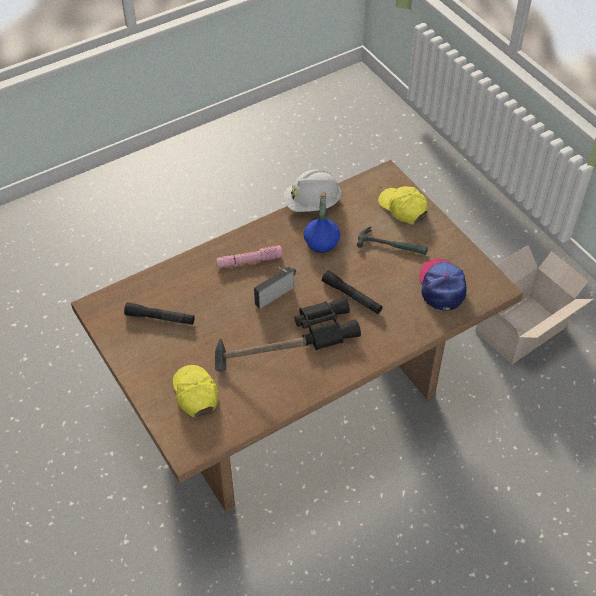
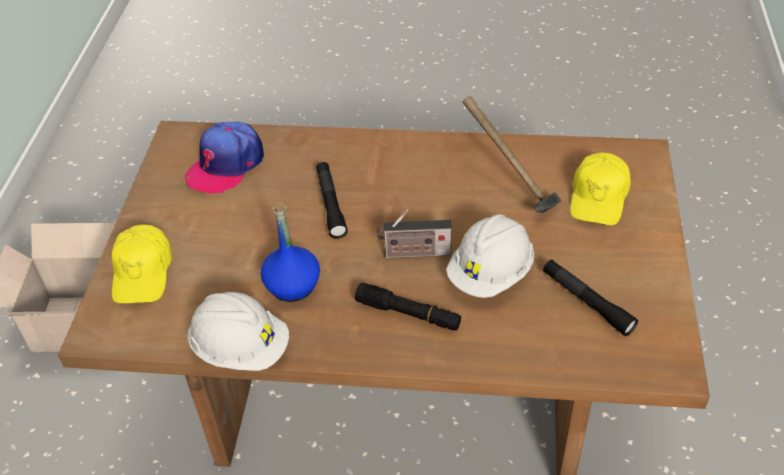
camera: 140 degrees left, 5 degrees down
(223, 305) = (491, 274): none -> white hard hat
(249, 261) = (408, 314): pink flashlight -> black flashlight
(324, 327) = (395, 189): black binoculars -> none
(392, 245) = (217, 234): hammer -> none

